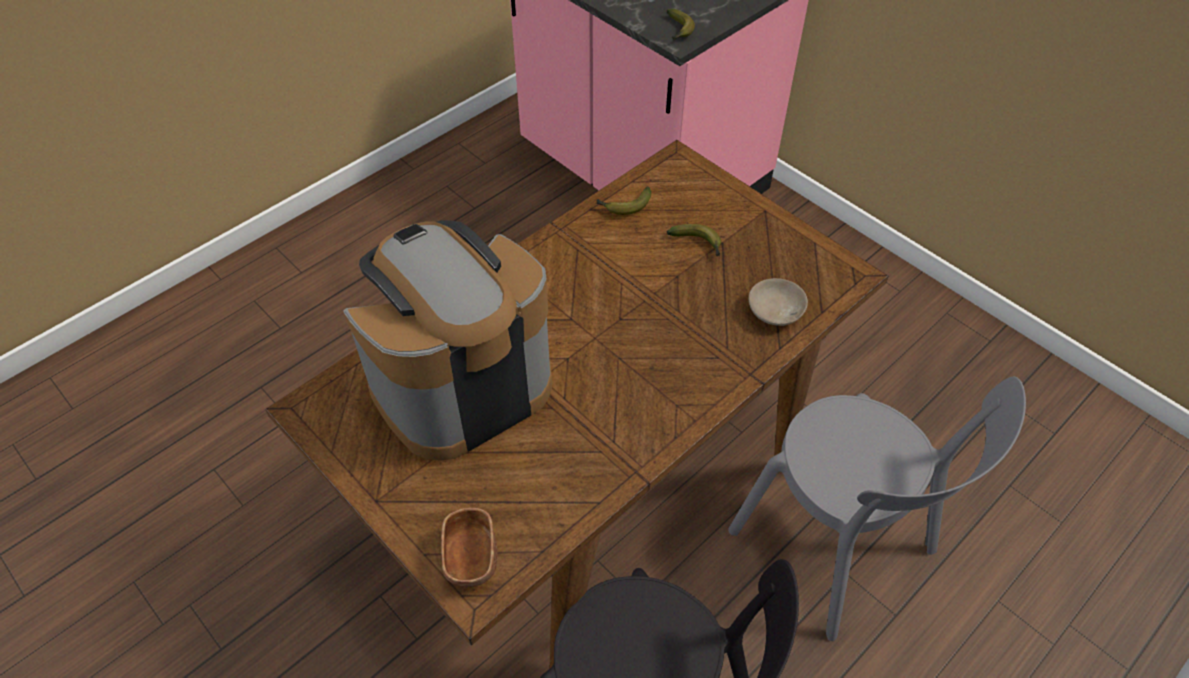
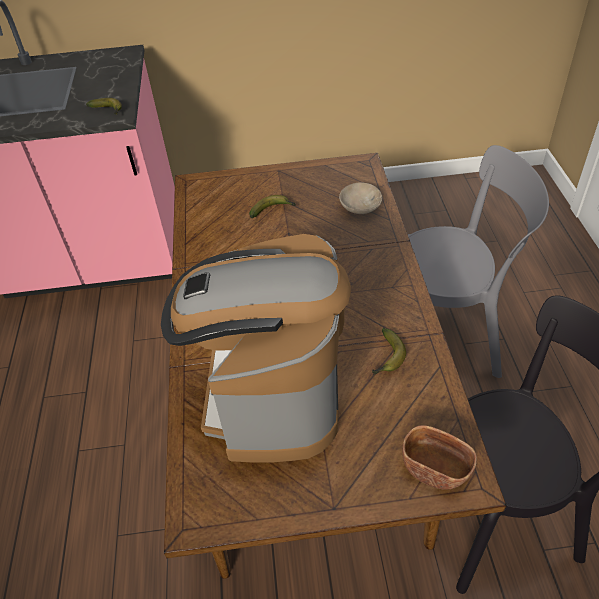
camera: 50 degrees left, 5 degrees down
(624, 206) = (202, 226): banana -> banana (387, 358)

